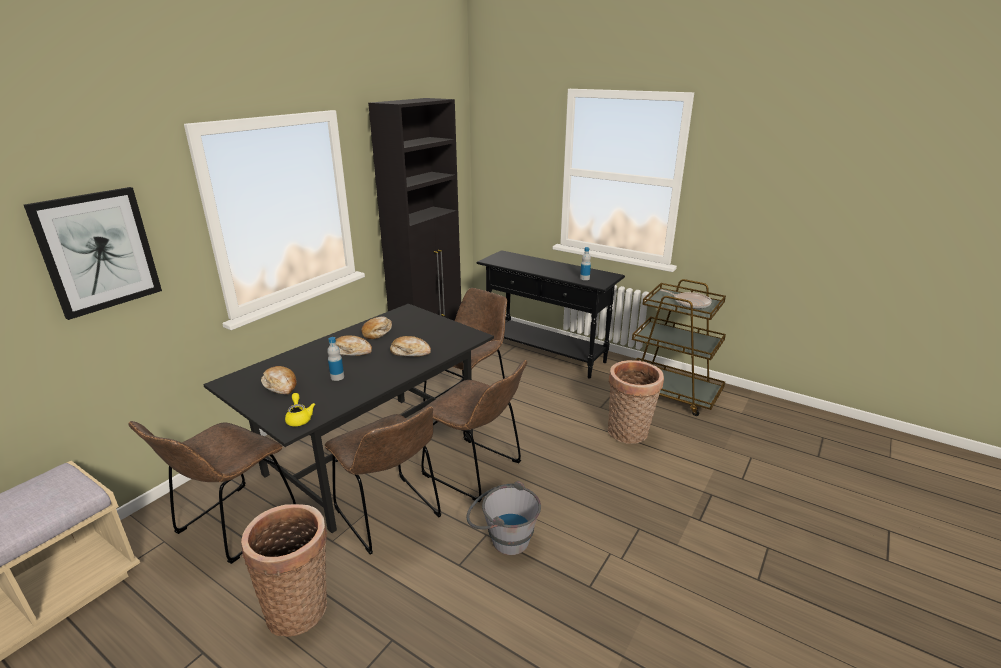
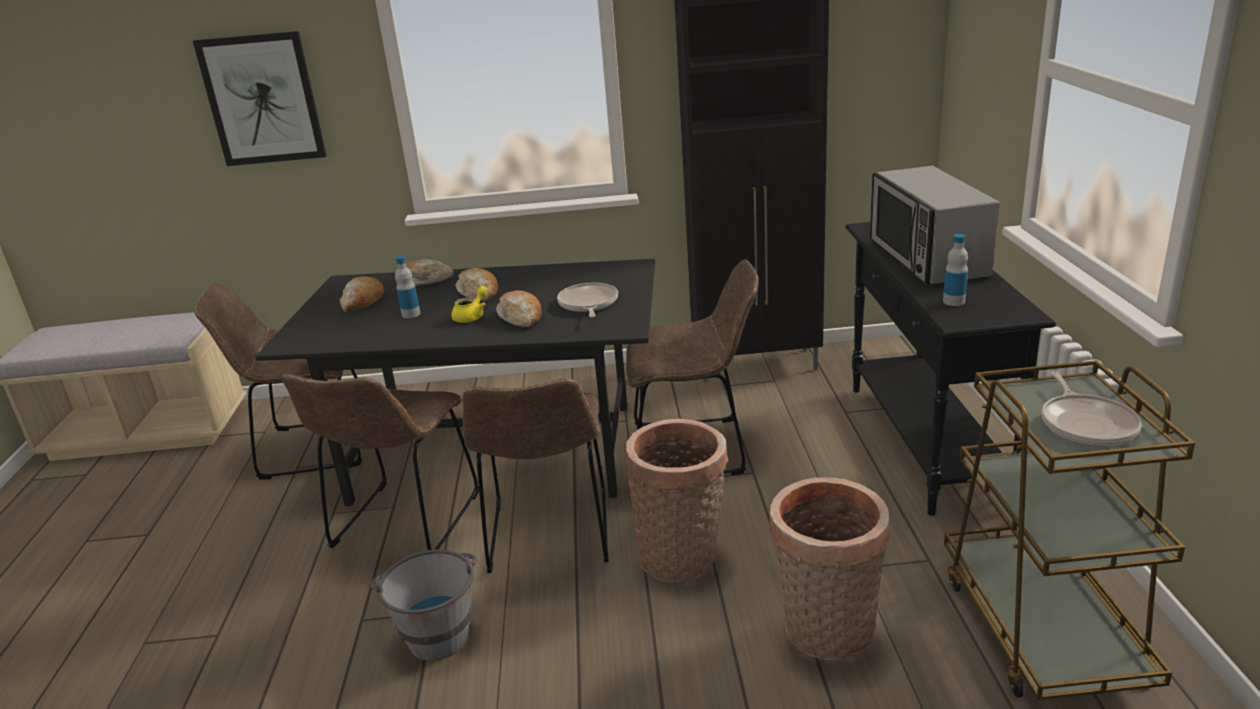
camera: 55 degrees right, 0 degrees up
(299, 418) = (307, 339): yellow teapot -> yellow teapot (472, 316)
(300, 607) = (228, 551): basket -> basket (682, 558)
(377, 332) = (546, 281): bread -> bread (423, 281)
(430, 333) = (588, 304): none -> frying pan
(540, 266) = (926, 258): none -> microwave

